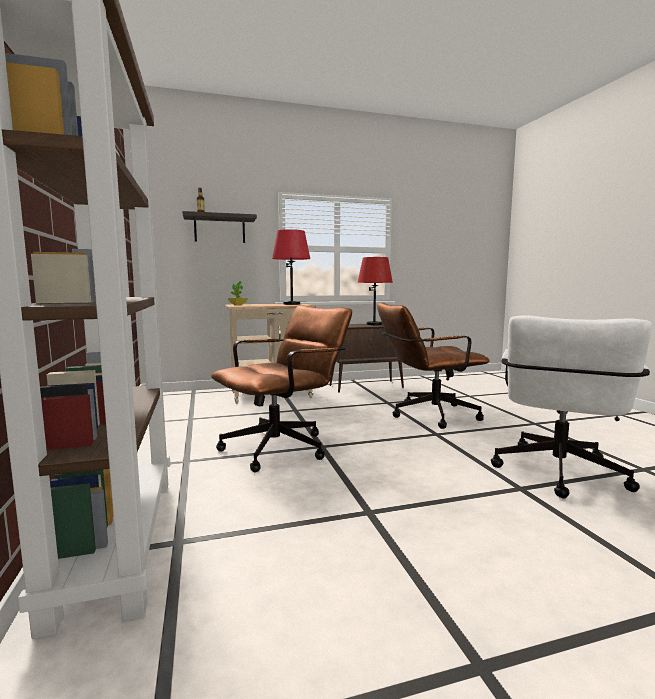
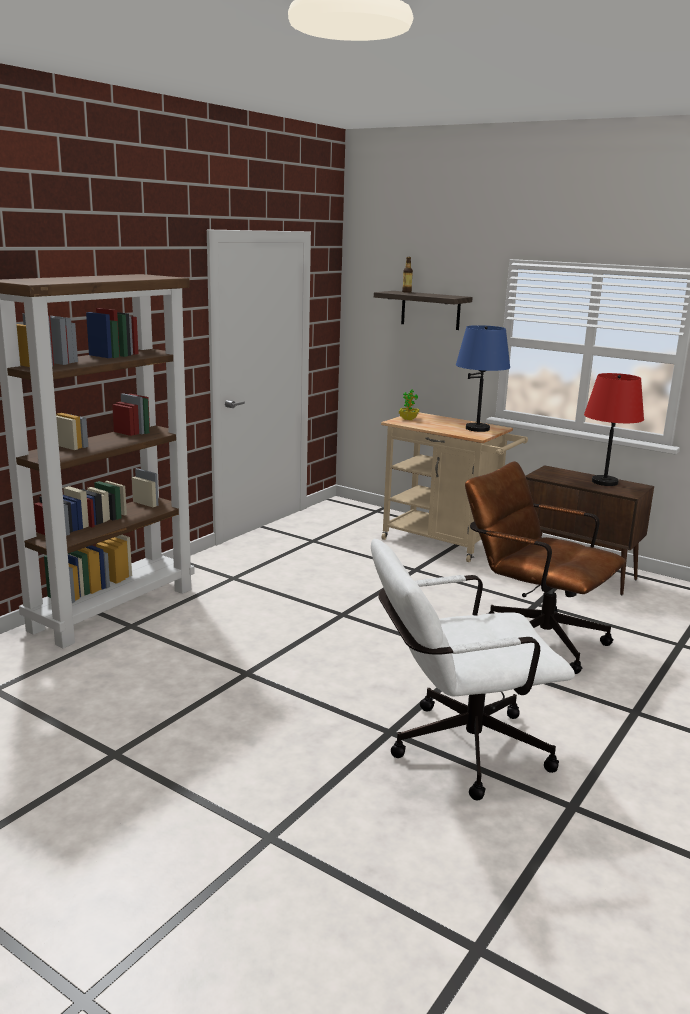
camera: 50 degrees right, 10 degrees up
(284, 446) = (316, 599): brown office chair -> none
(291, 304) = (477, 428): red table lamp -> blue table lamp

